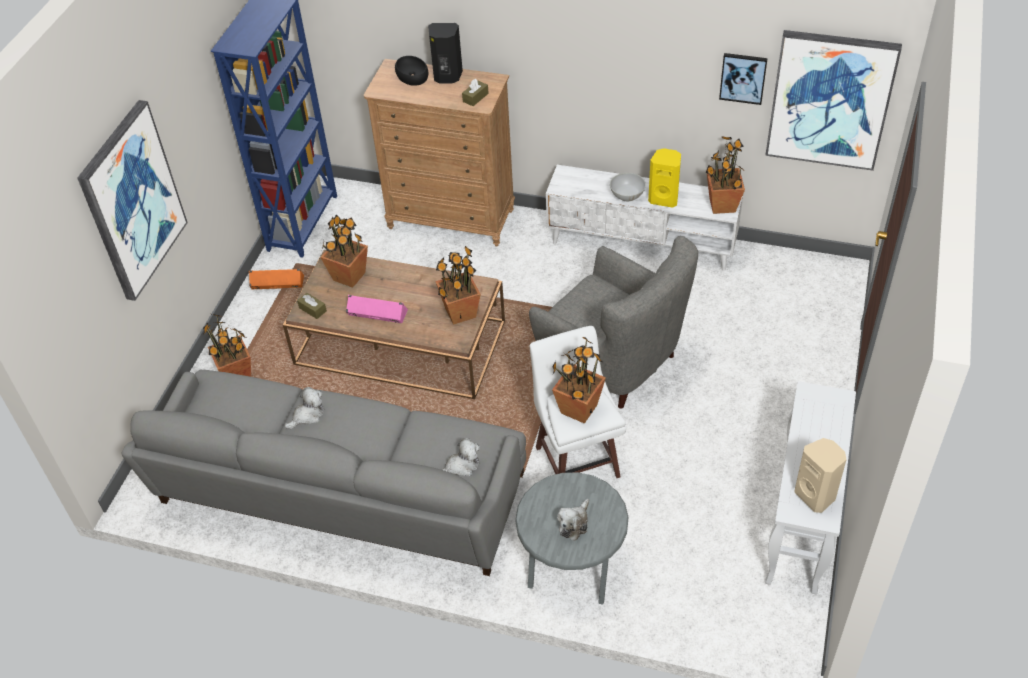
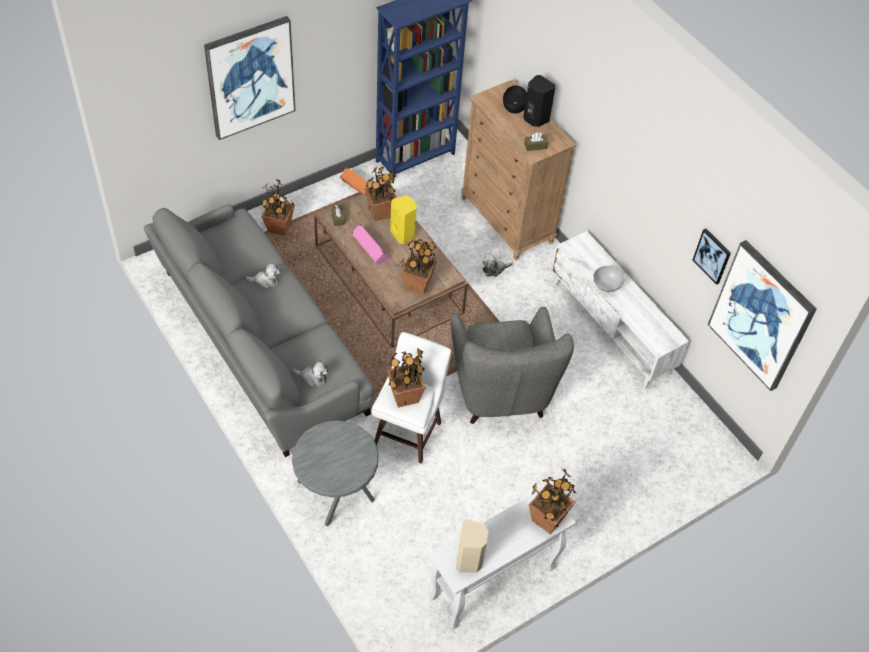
camera: 35 degrees right, 5 degrees up
(574, 524) = (332, 461): plush toy -> plush toy (494, 269)
(664, 198) = (629, 306): yellow speaker -> yellow speaker (403, 234)
(721, 205) = (662, 339): potted plant -> potted plant (547, 519)

